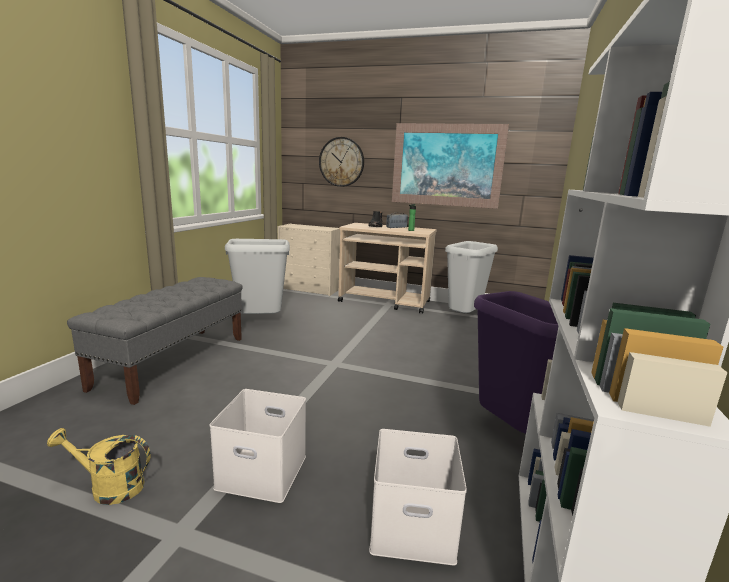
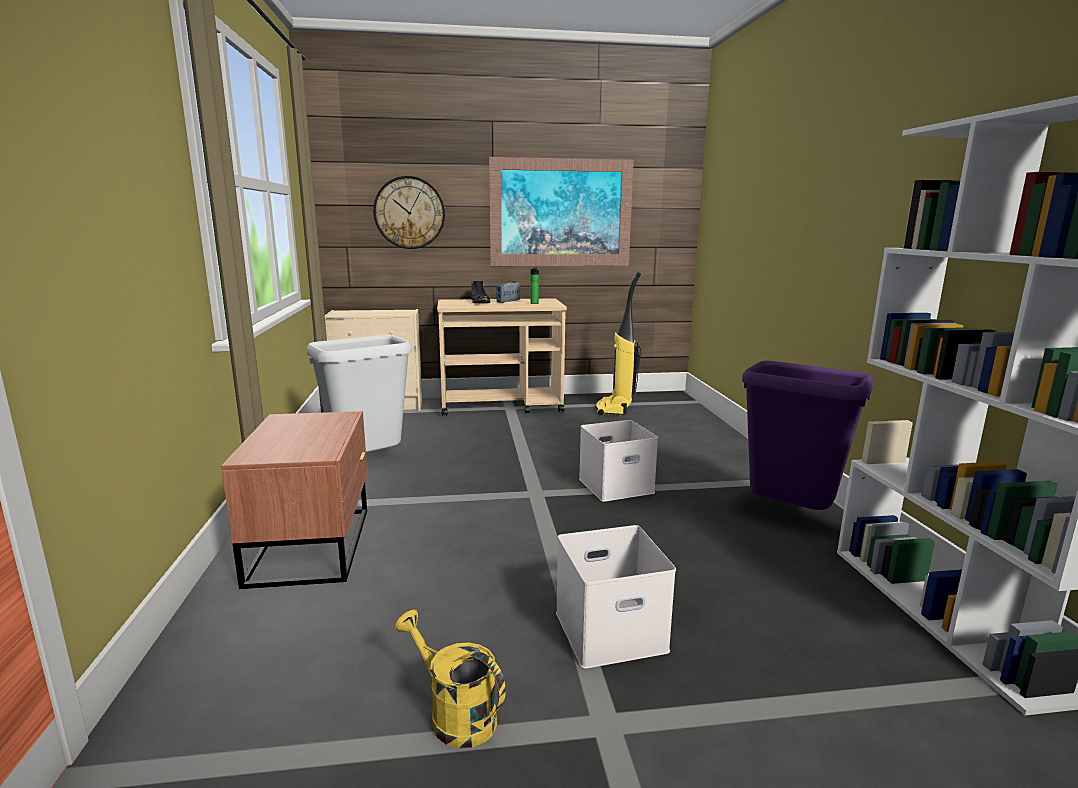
camera: 25 degrees left, 0 degrees up
(109, 487) = (454, 714): yellow watering can -> yellow watering can turned 60 degrees clockwise
(174, 361) = (314, 544): grey bench -> brown nightstand
(410, 526) = (805, 626): white storage box -> white storage box (615, 486)
(464, 318) = (615, 409): grey trash can -> vacuum cleaner

